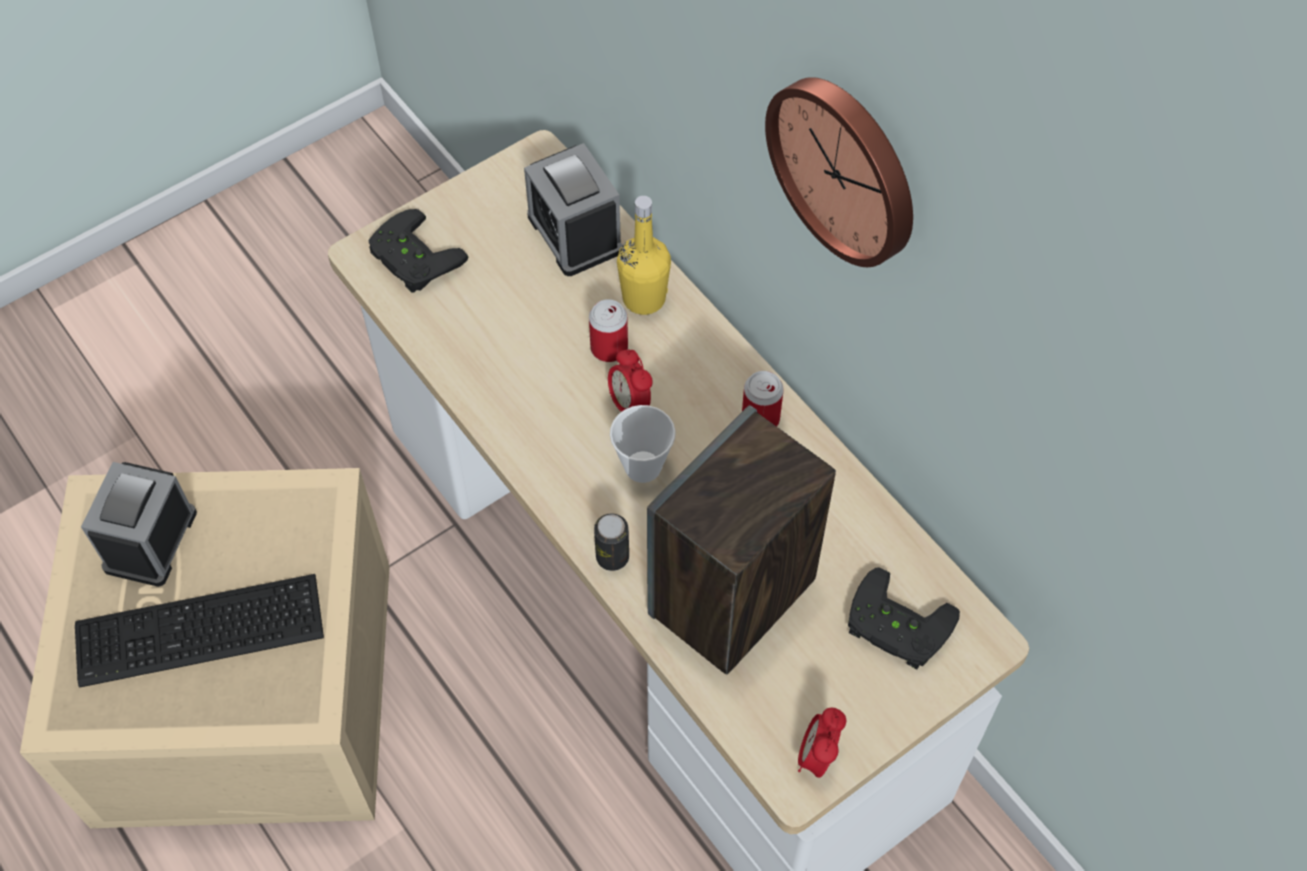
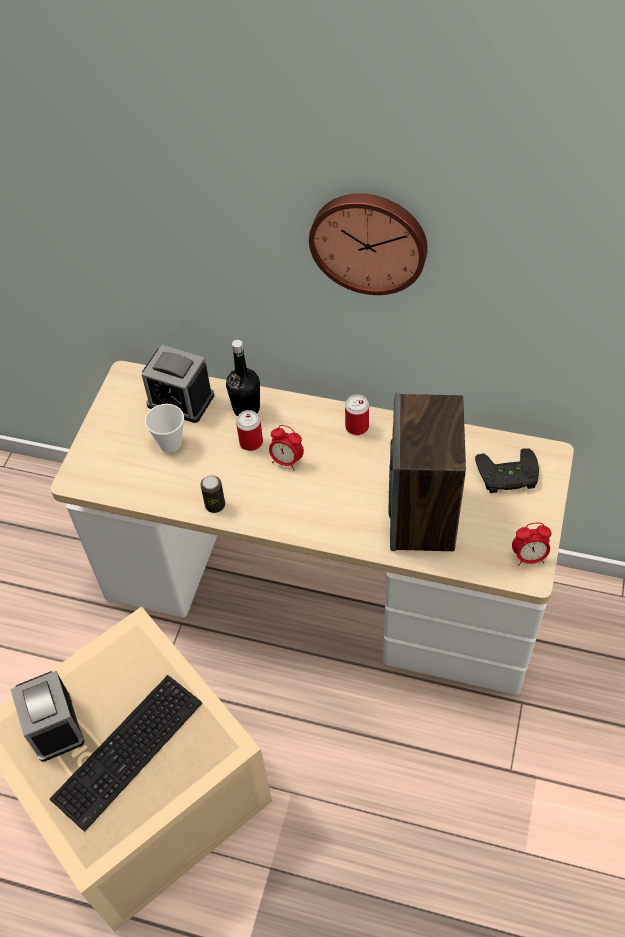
camera: 35 degrees left, 5 degrees down
(411, 259) = (103, 466): black game controller -> none
(612, 557) = (347, 537): can -> can (215, 505)
(643, 466) = (321, 485): cup -> cup (170, 443)
(644, 298) = (246, 408): yellow bottle -> black bottle
(817, 756) = (529, 557): alarm clock -> alarm clock turned 75 degrees counterclockwise

